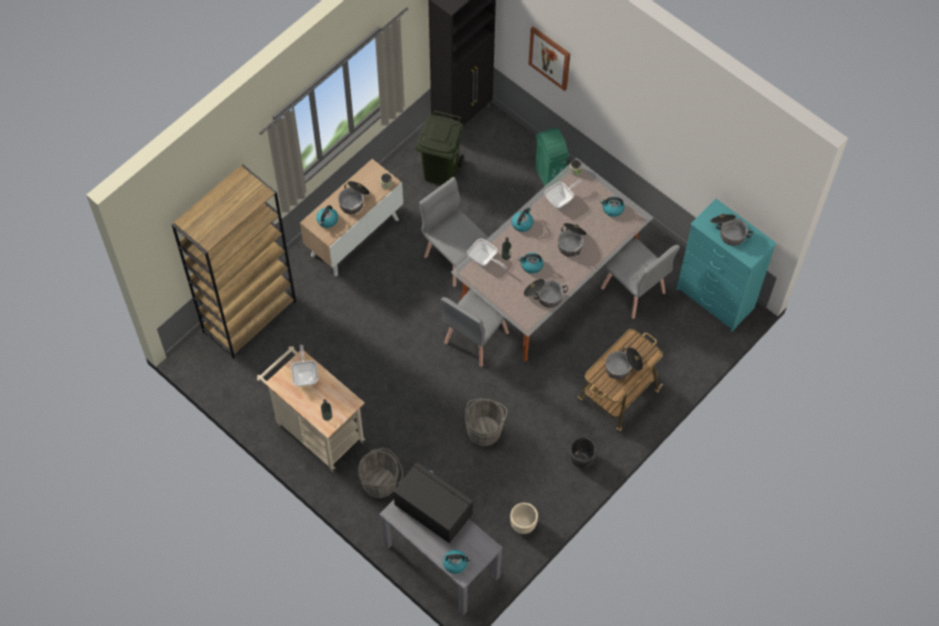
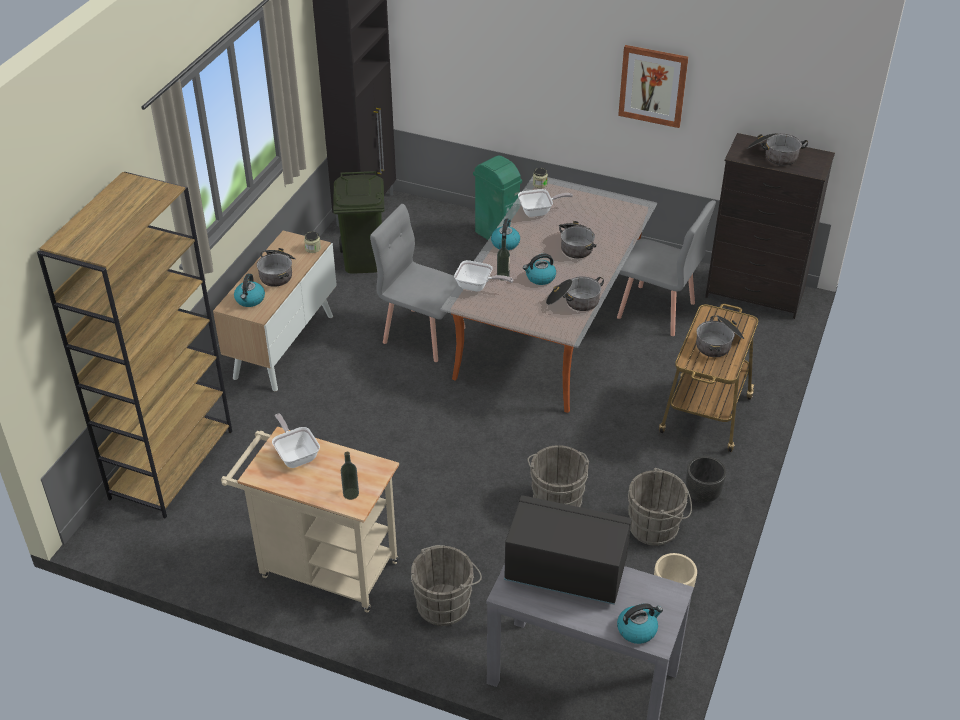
camera: 20 degrees left, 20 degrees down
(475, 338) = (491, 405): grey chair -> none
(538, 473) = (656, 527): none -> grey bucket
(550, 58) = (471, 54): picture -> picture (653, 85)
(561, 199) = (539, 211): frying pan -> frying pan turned 45 degrees clockwise
(612, 209) = (605, 206): kettle -> none
(715, 299) = (755, 295): turquoise dresser -> black dresser

